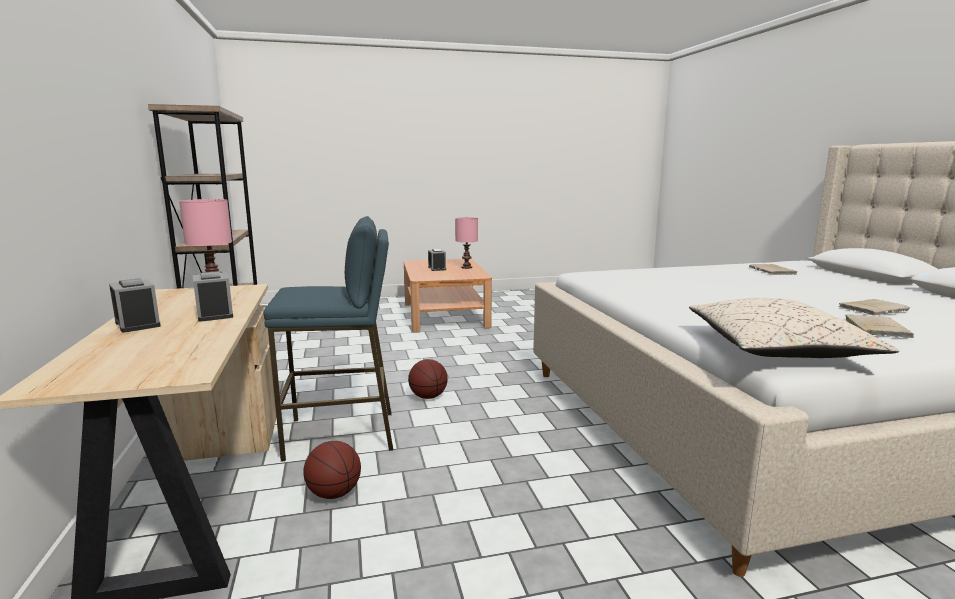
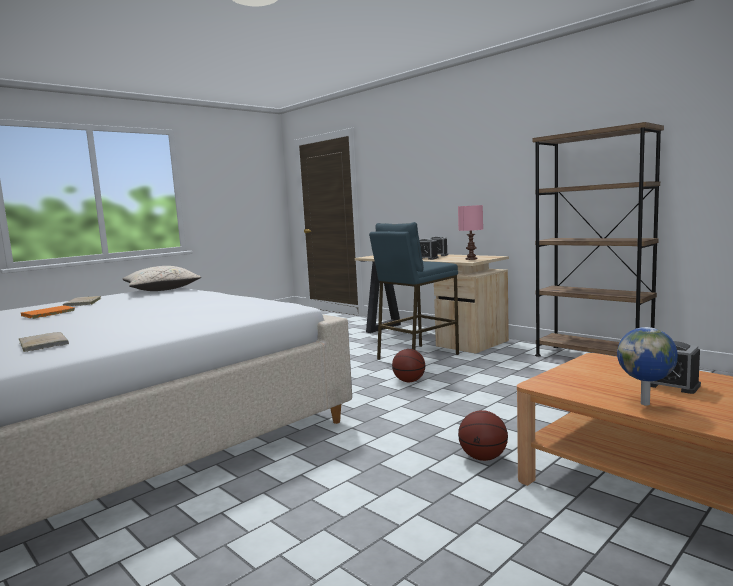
camera: 150 degrees right, 5 degrees down
(334, 494) = (374, 346): basketball -> basketball (483, 458)
(466, 267) = (646, 403): pink table lamp -> globe
(874, 309) = (46, 314): beige book -> orange book

